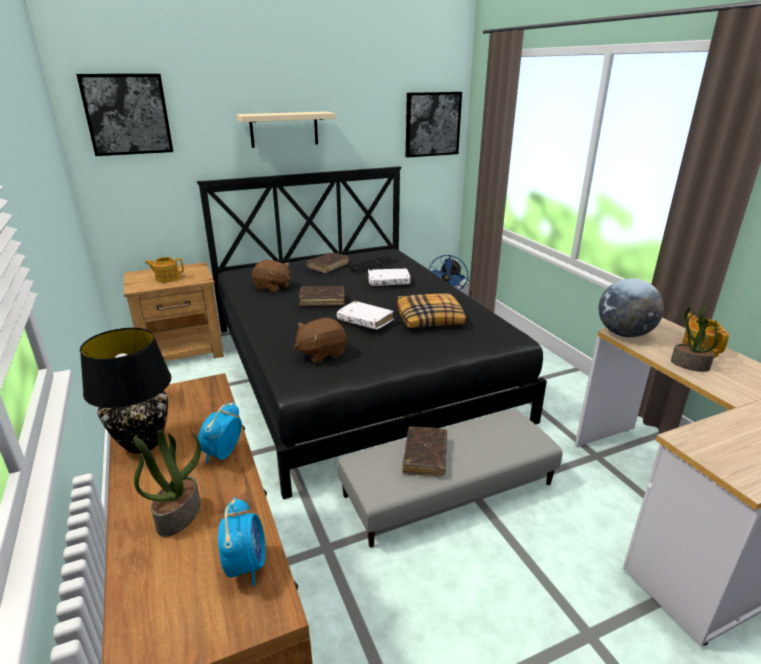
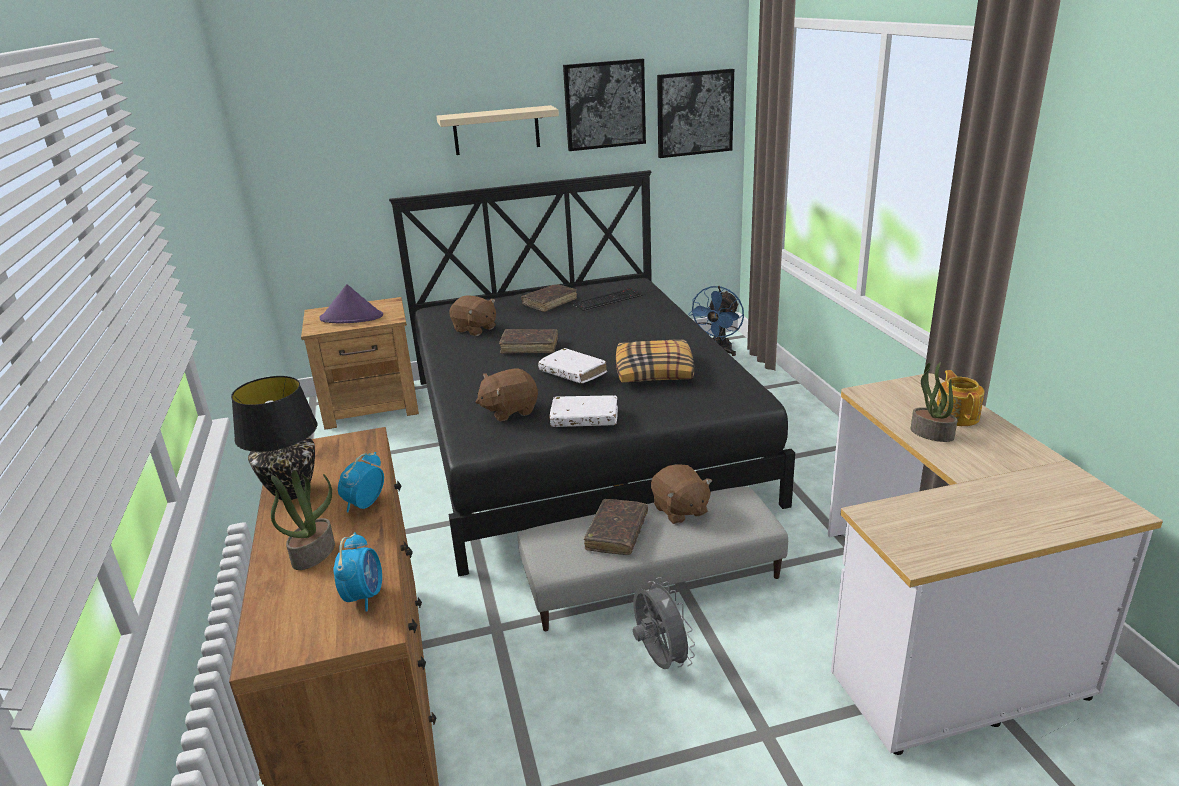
camera: 10 degrees right, 0 degrees up
(127, 114) = (309, 123): picture -> picture (604, 105)
(167, 278) = (352, 317): teapot -> purple hat
(388, 282) = (619, 324): white book -> white book (584, 418)
(470, 433) = (680, 510): none -> brown plush toy
(477, 568) = (659, 660): none -> grey fan
(624, 334) = (871, 395): globe -> none

